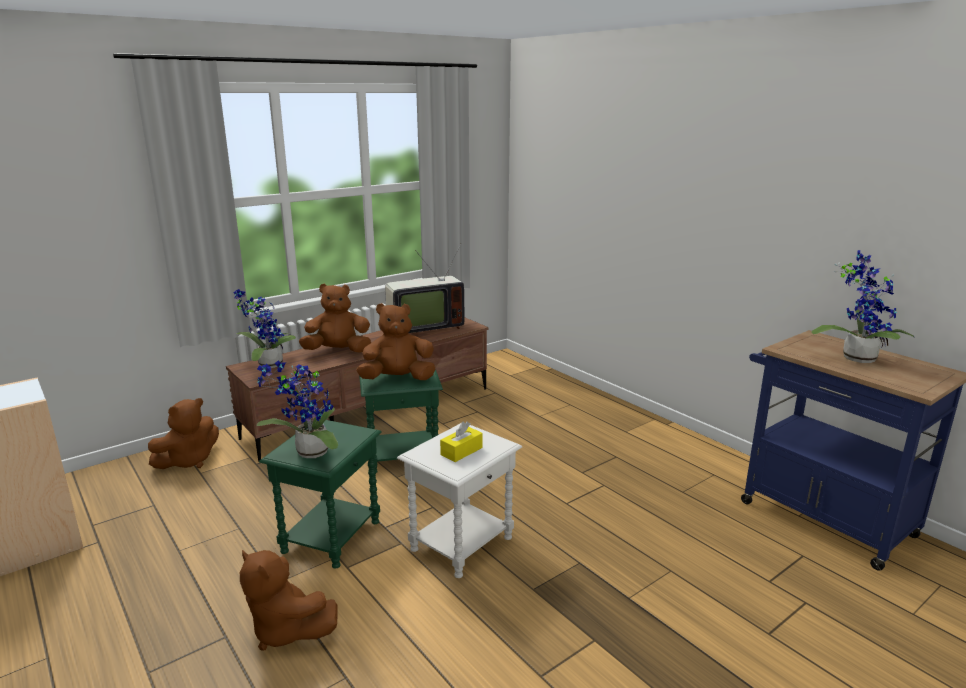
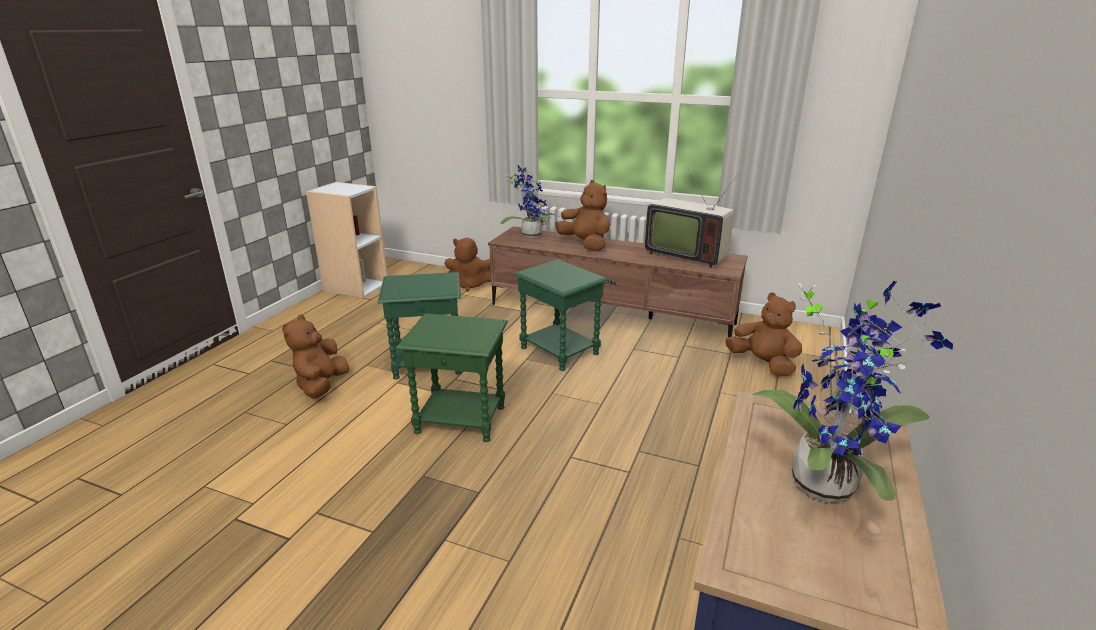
camera: 60 degrees right, 5 degrees up
(309, 453) = (401, 285): potted plant -> none
(398, 379) = (554, 275): brown plush toy -> brown plush toy (763, 364)
(460, 542) = (461, 418): white side table -> green side table
(461, 451) = (449, 332): yellow tissue box -> none

